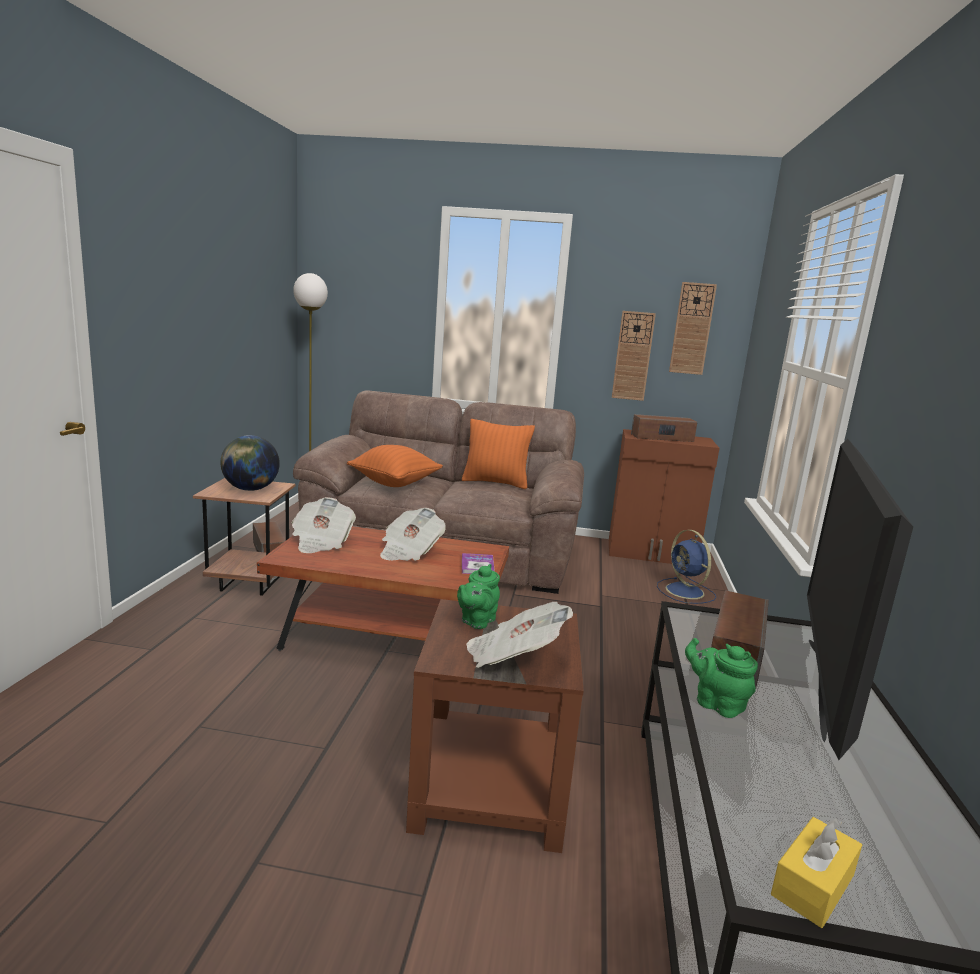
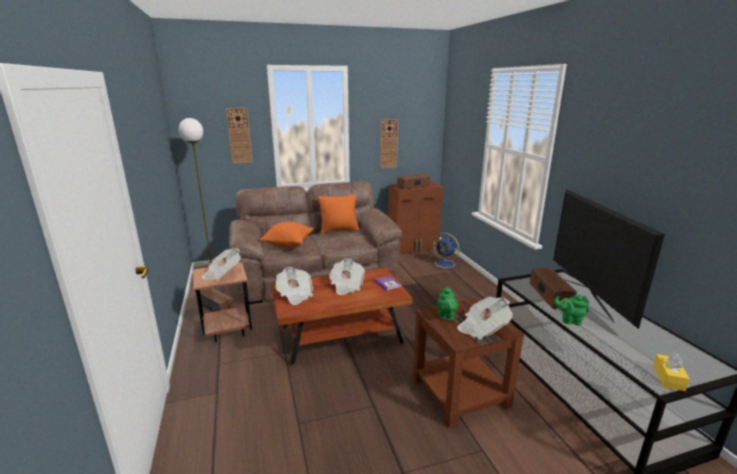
camera: 25 degrees left, 5 degrees up
(250, 489) = (222, 274): globe -> newspaper
(692, 328) = (416, 125): wall clock -> wall clock (239, 135)

